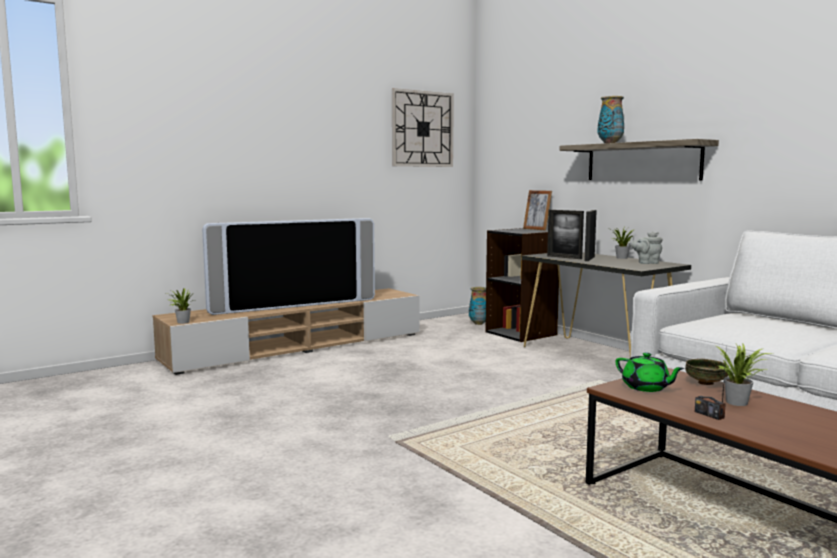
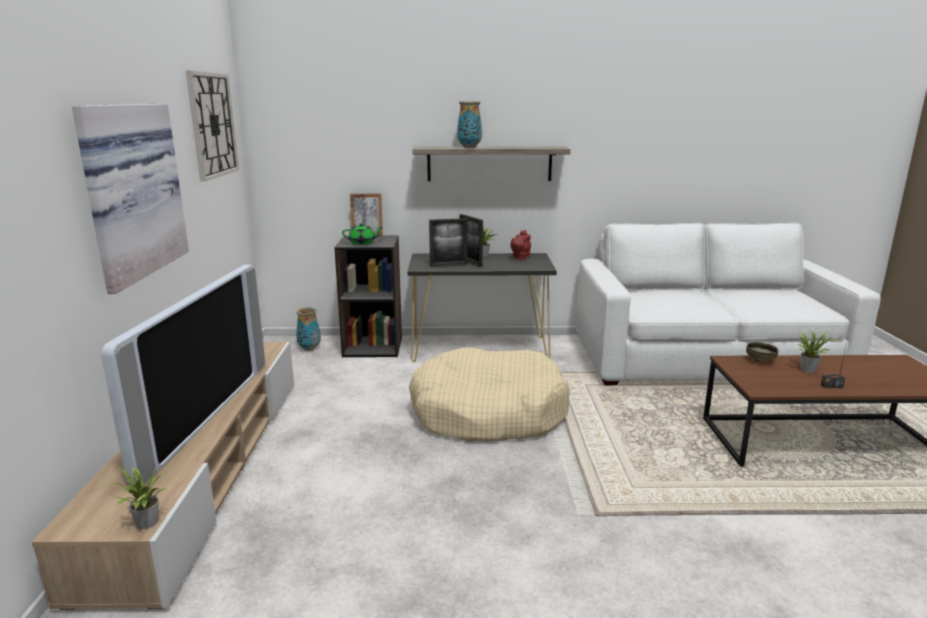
camera: 55 degrees left, 10 degrees up
(299, 156) = (130, 190): none -> picture
(490, 382) = (488, 413): none -> beige dog bed
(646, 263) = (520, 258): grey teapot -> red teapot
(646, 387) = (762, 379): green teapot -> green teapot (362, 243)

